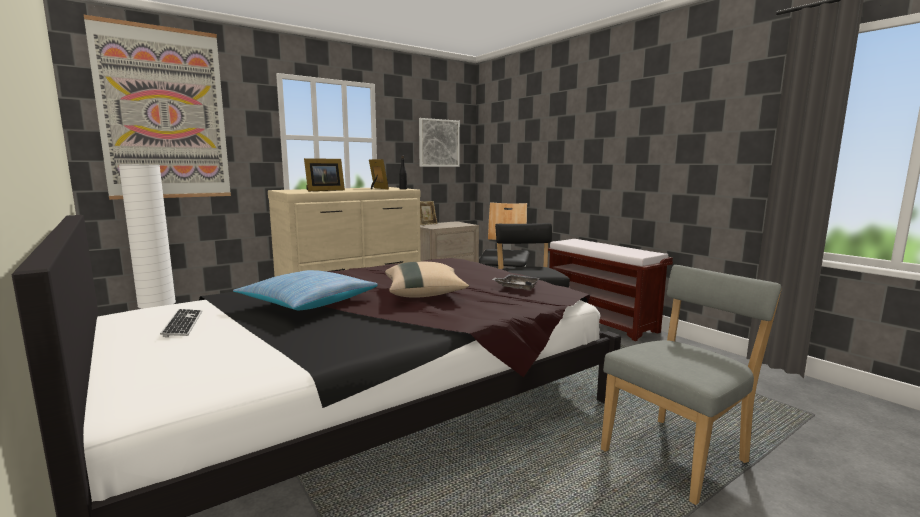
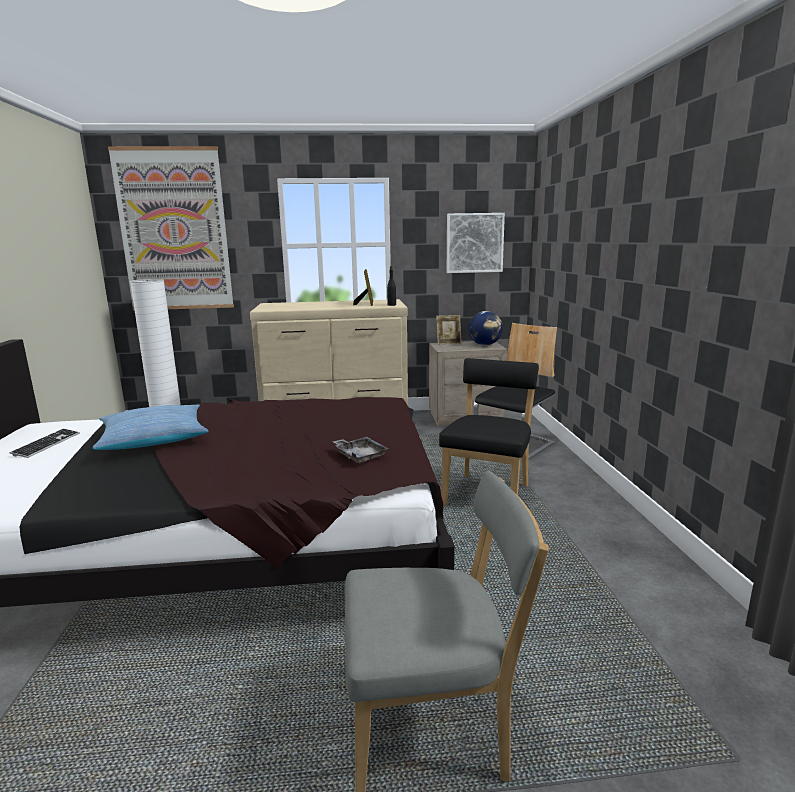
camera: 30 degrees right, 5 degrees up
(323, 190) = (301, 306): picture frame -> none
(424, 294) = (255, 447): beige pillow -> none
(457, 223) = (485, 345): none -> globe
(601, 321) = (599, 505): brown bench -> none

